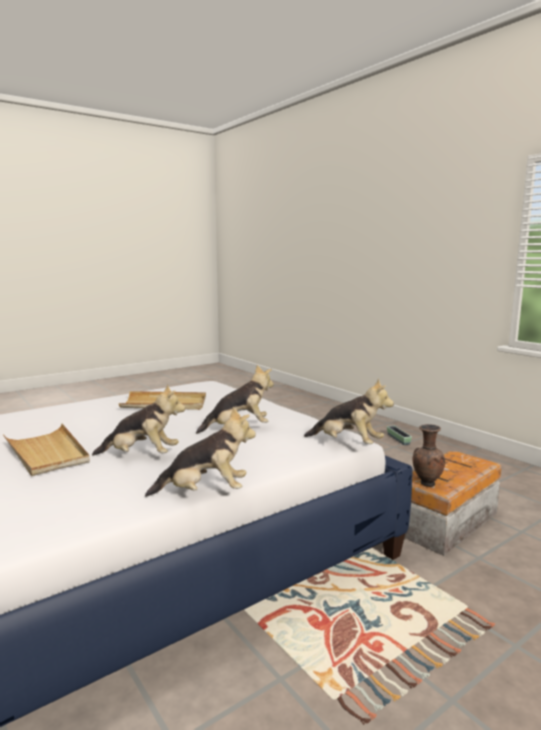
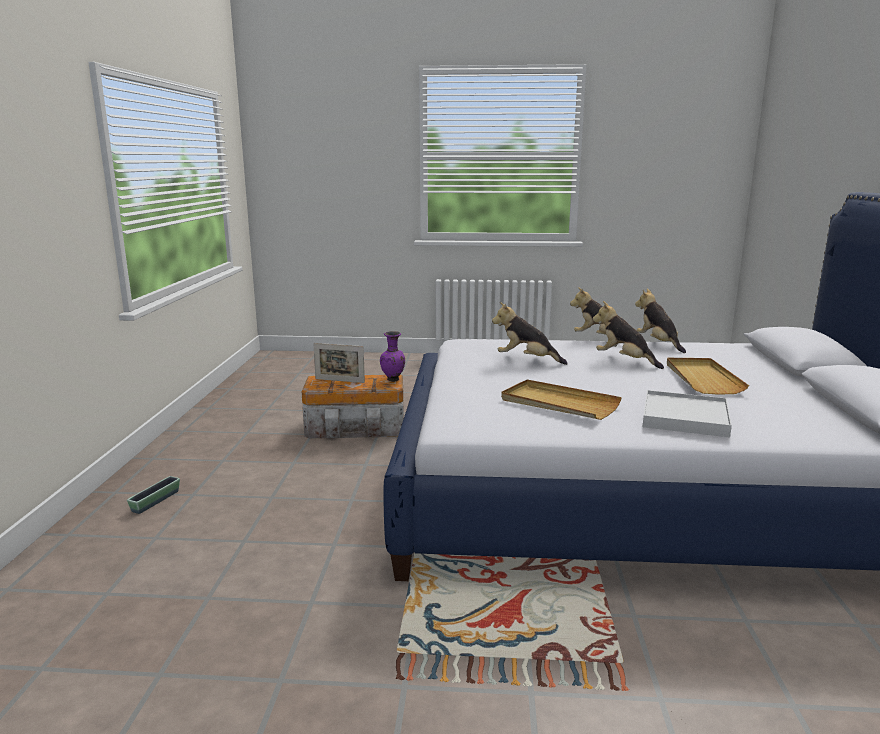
camera: 140 degrees left, 5 degrees up
(68, 414) = (684, 417): none -> white tray
(348, 444) = (474, 337): plush toy -> plush toy (658, 344)
(426, 483) = (393, 380): brown vase -> purple vase
(459, 466) = (339, 380): none -> picture frame

